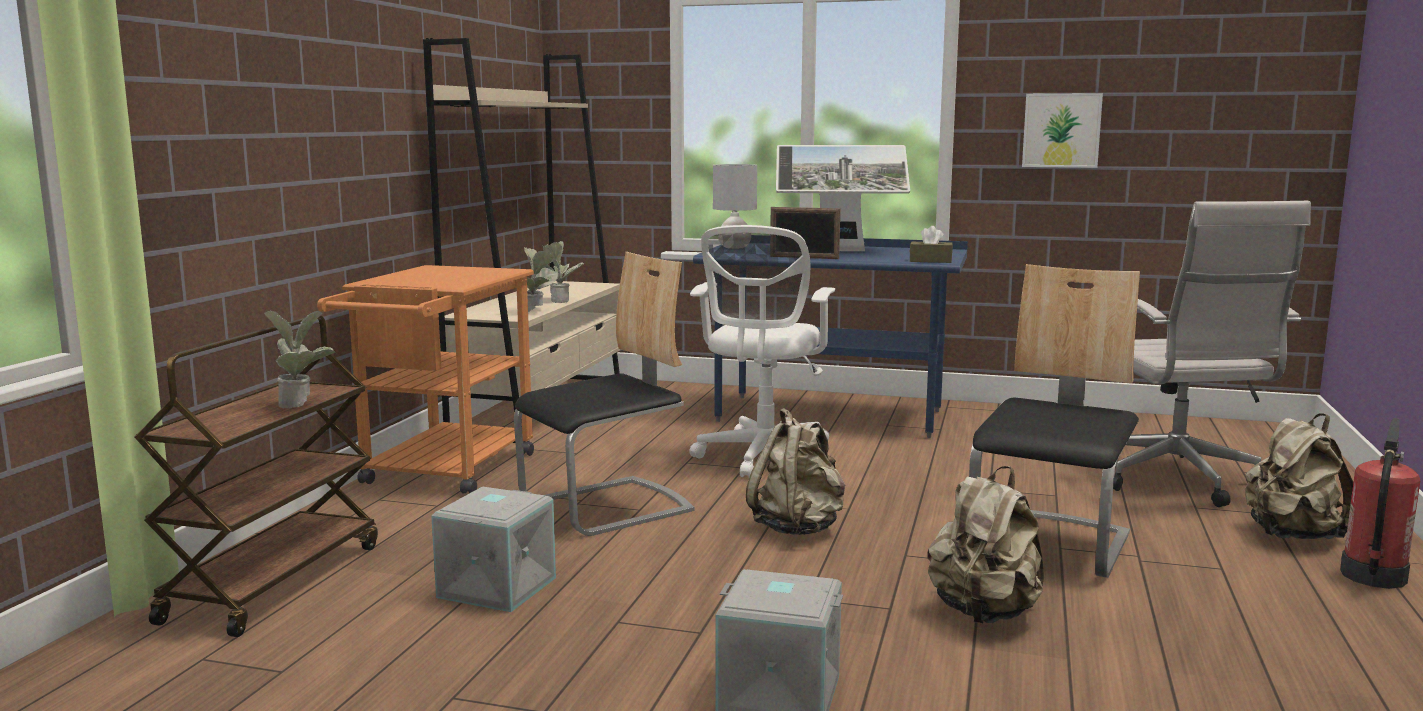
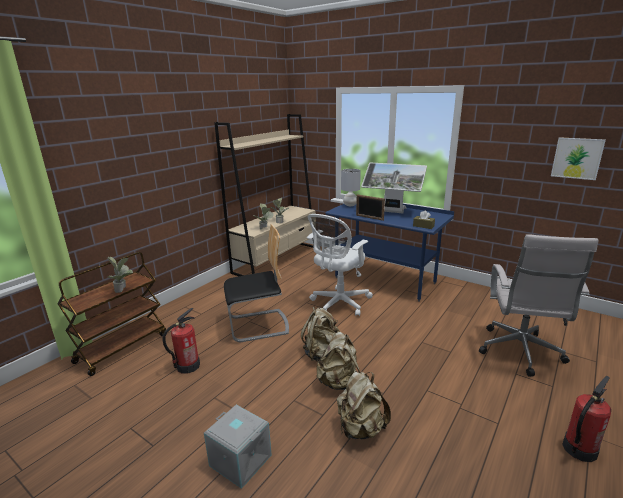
camera: 20 degrees right, 10 degrees up
(442, 473) = (215, 295): orange cart -> none
(496, 587) = (187, 366): grey storage box -> fire extinguisher
(1051, 544) = (424, 387): chair -> none
(1061, 130) = (508, 161): picture -> picture (577, 158)
(1291, 536) = (554, 406): beige backpack -> beige backpack (339, 383)

